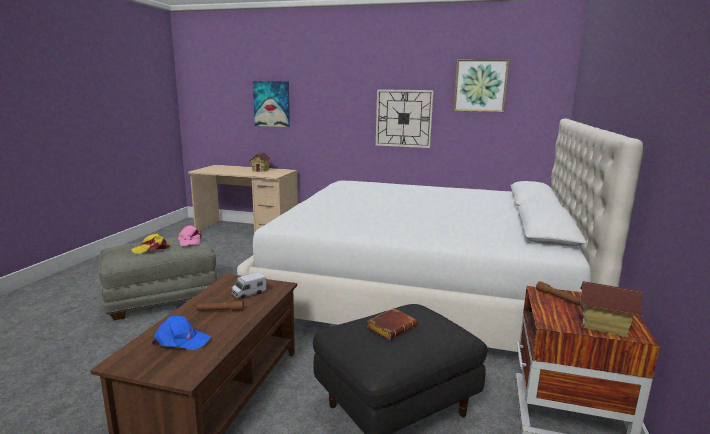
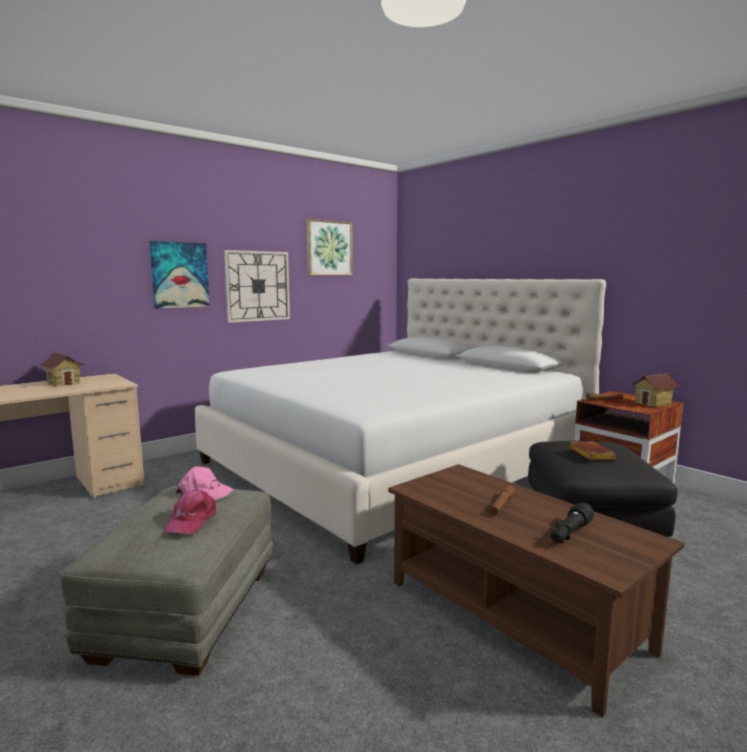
camera: 55 degrees left, 5 degrees down
(151, 249) = (191, 520): yellow cap -> pink cap
(181, 340) = (569, 533): blue cap -> black flashlight
(249, 293) = (465, 486): toy truck -> none
(272, 104) = (54, 271): picture -> picture (179, 275)

